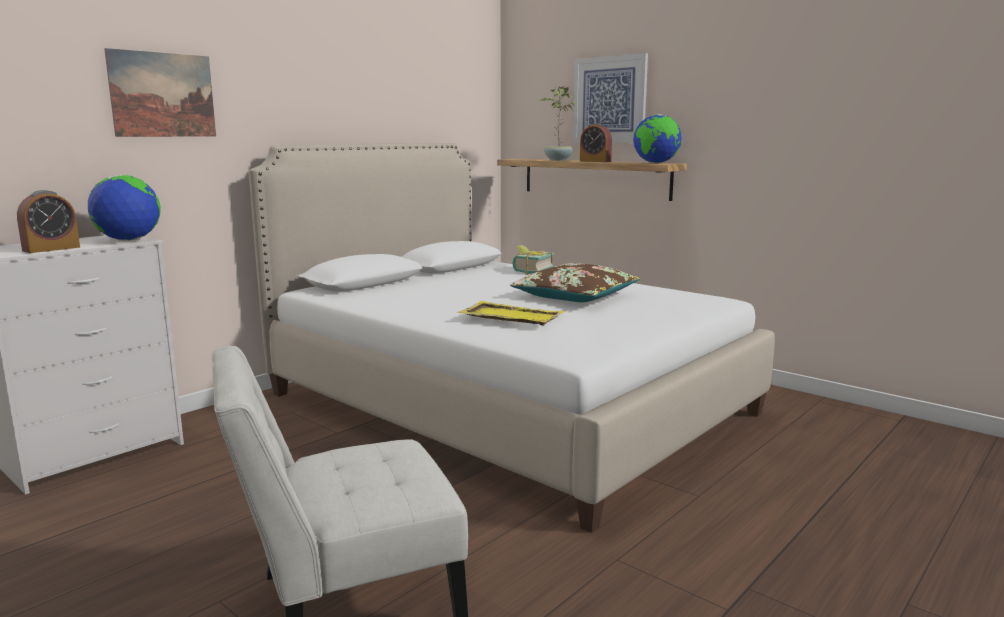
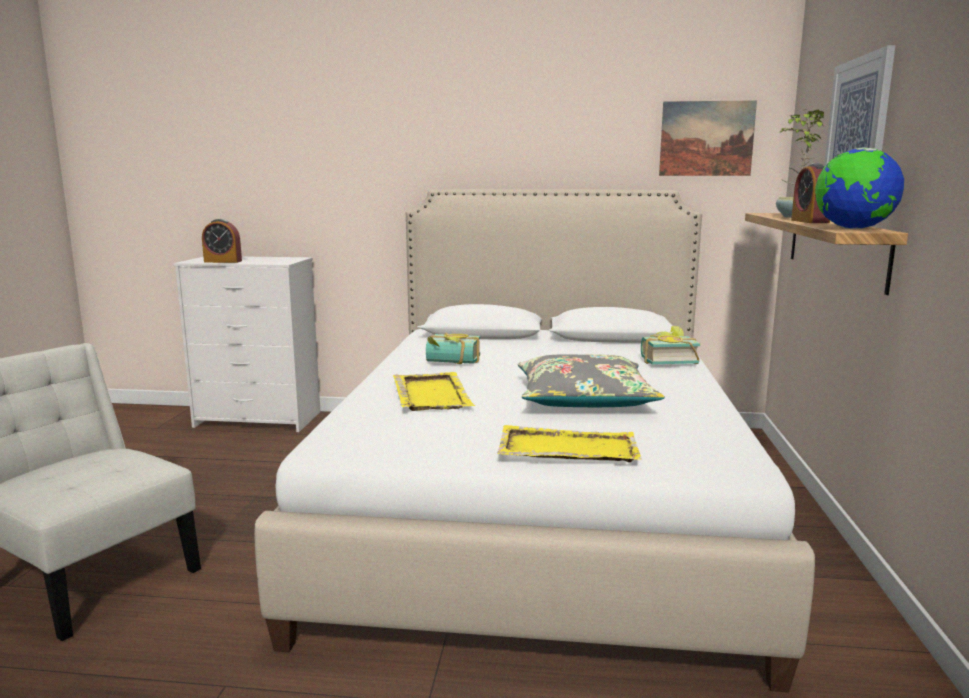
camera: 55 degrees right, 0 degrees up
(128, 240) = (277, 262): globe -> none
(163, 95) = (347, 146): picture -> picture (706, 138)
(431, 302) = (452, 363): none -> book
(575, 296) = (584, 399): brown pillow -> grey pillow
(661, 315) = (566, 449): none -> yellow tray

